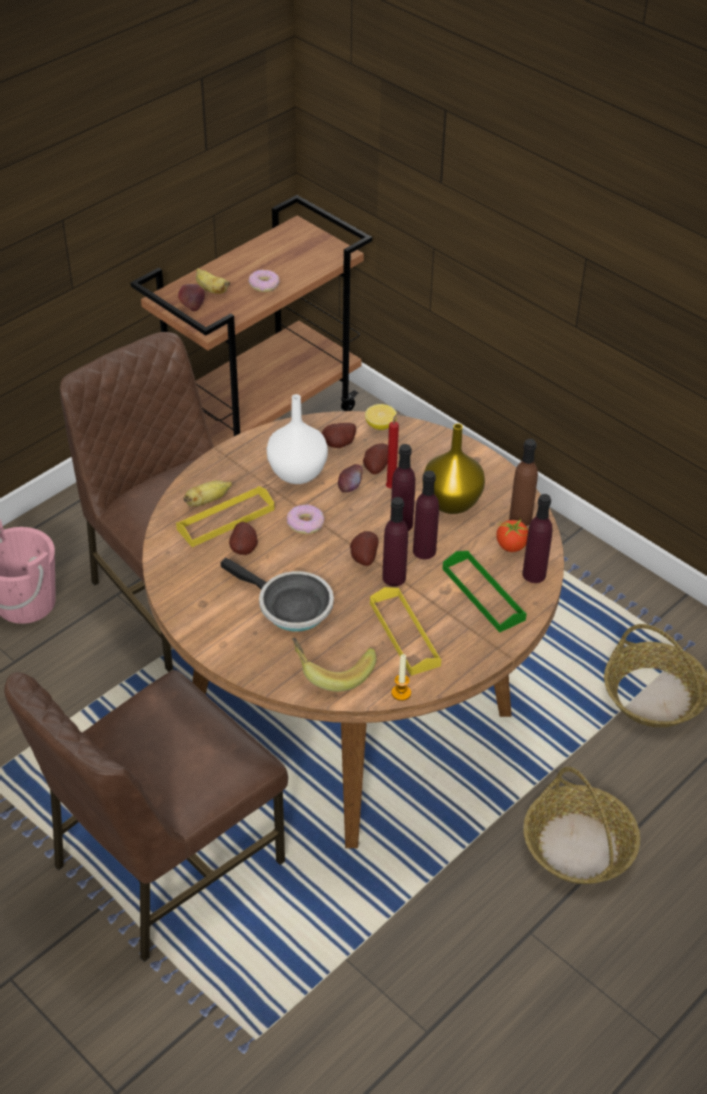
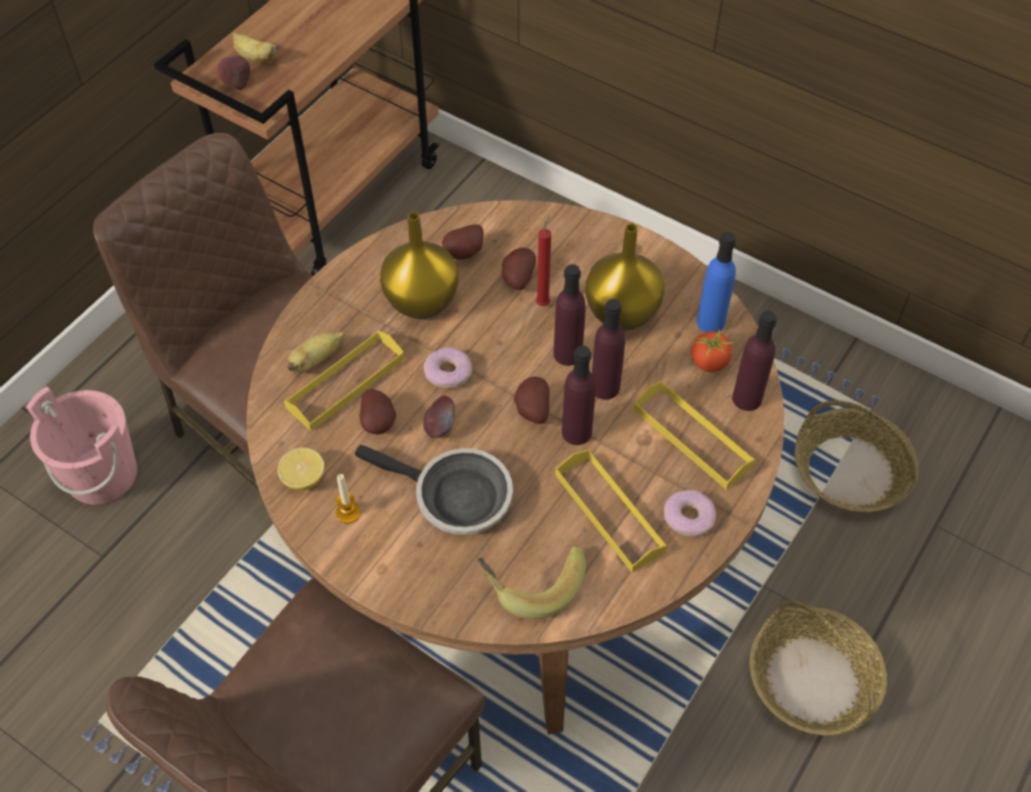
camera: 10 degrees left, 10 degrees up
(264, 285) = (319, 42): donut -> donut (688, 517)
(296, 473) = (420, 302): white vase -> yellow vase
(349, 488) = (491, 312): apple -> apple (439, 427)
(380, 426) = (509, 219): lemon -> lemon (303, 479)
(401, 693) = (626, 601): candle -> candle (348, 513)
(483, 594) = (692, 437): green tray -> yellow tray
(520, 518) = (710, 322): brown bottle -> blue bottle

